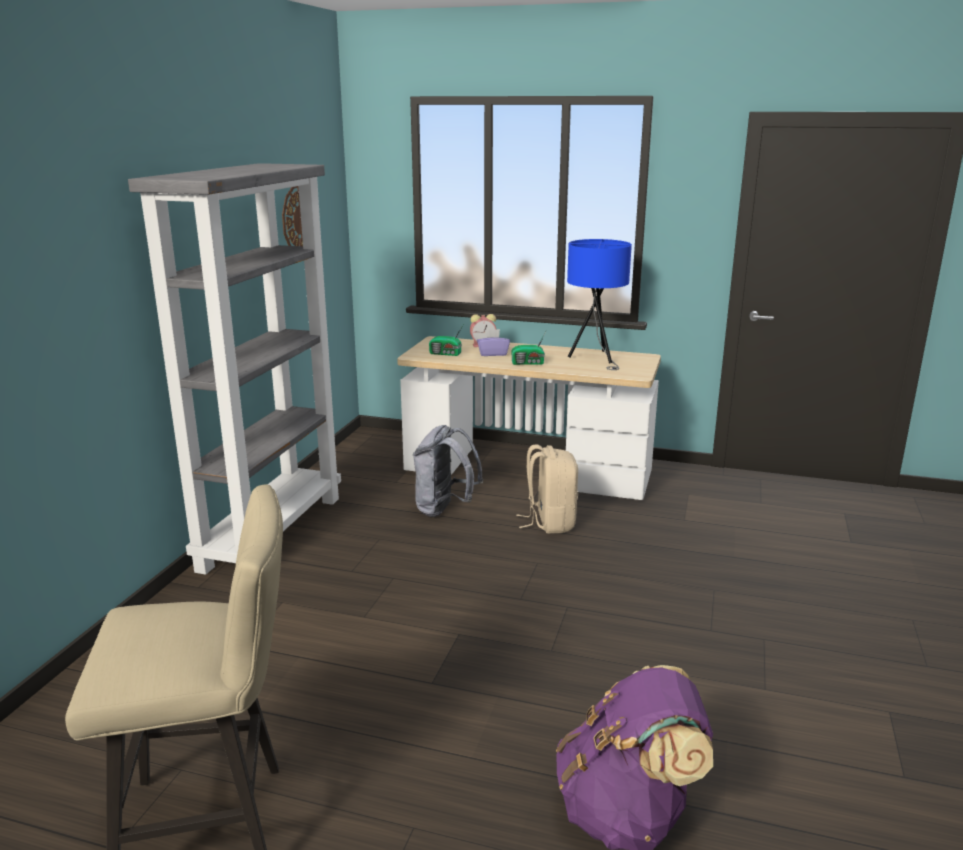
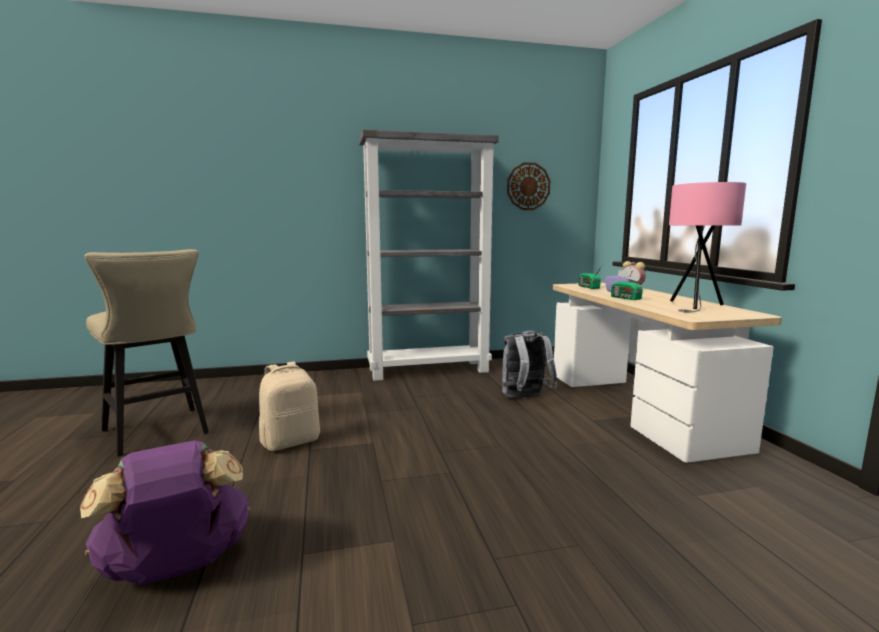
camera: 60 degrees right, 10 degrees down
(550, 522) = (569, 435): beige backpack -> beige backpack (291, 441)
(595, 359) = (694, 306): blue table lamp -> pink table lamp

